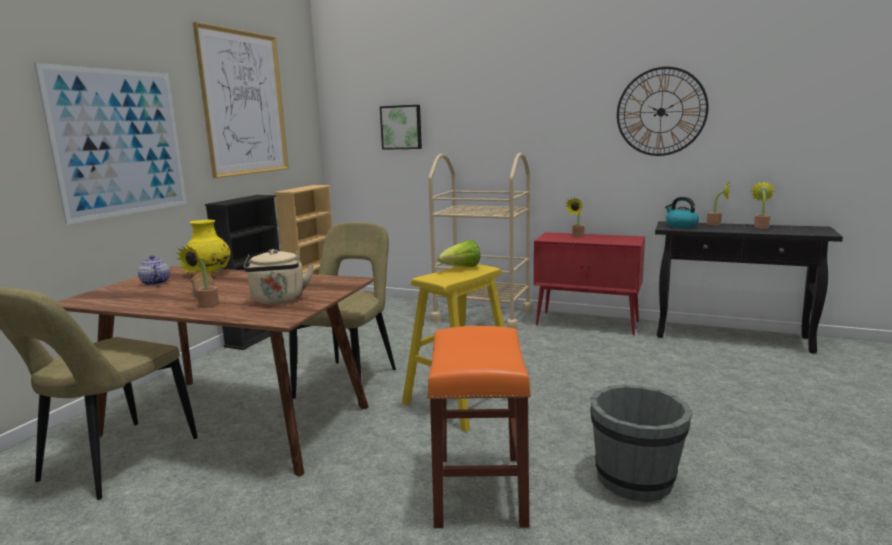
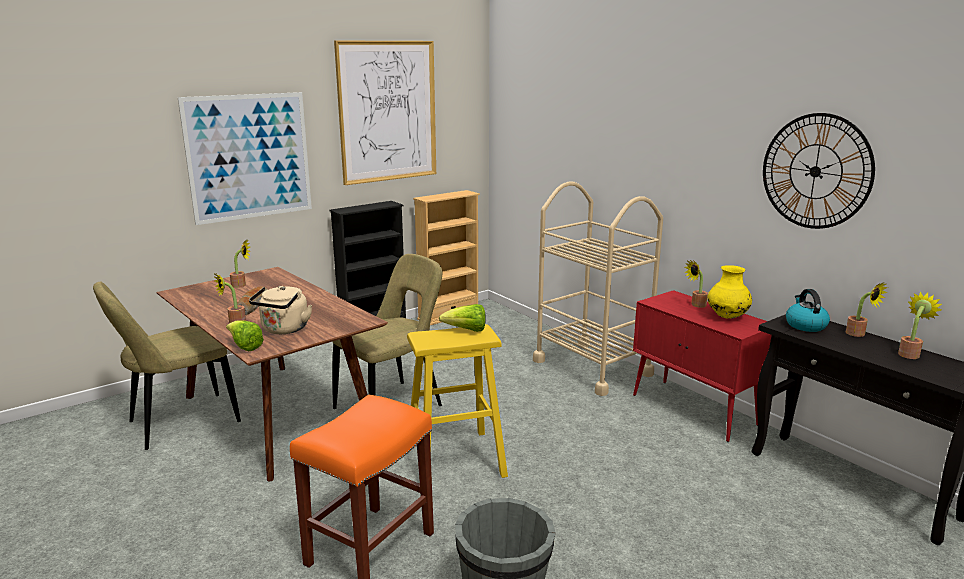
camera: 30 degrees right, 5 degrees up
(155, 283) = (241, 285): teapot -> potted plant
(210, 274) = (287, 284): yellow vase -> yellow vase (727, 317)
(260, 318) = (245, 347): none -> lettuce
(401, 127) = (553, 141): picture -> none

